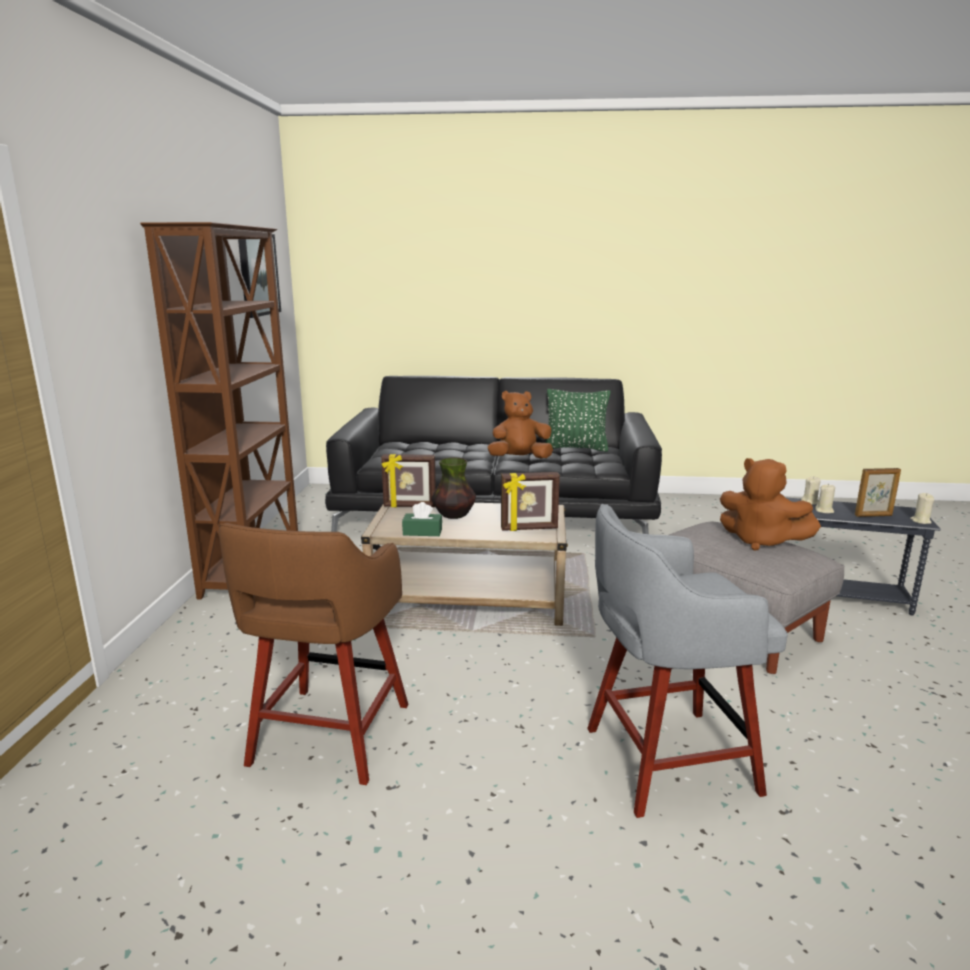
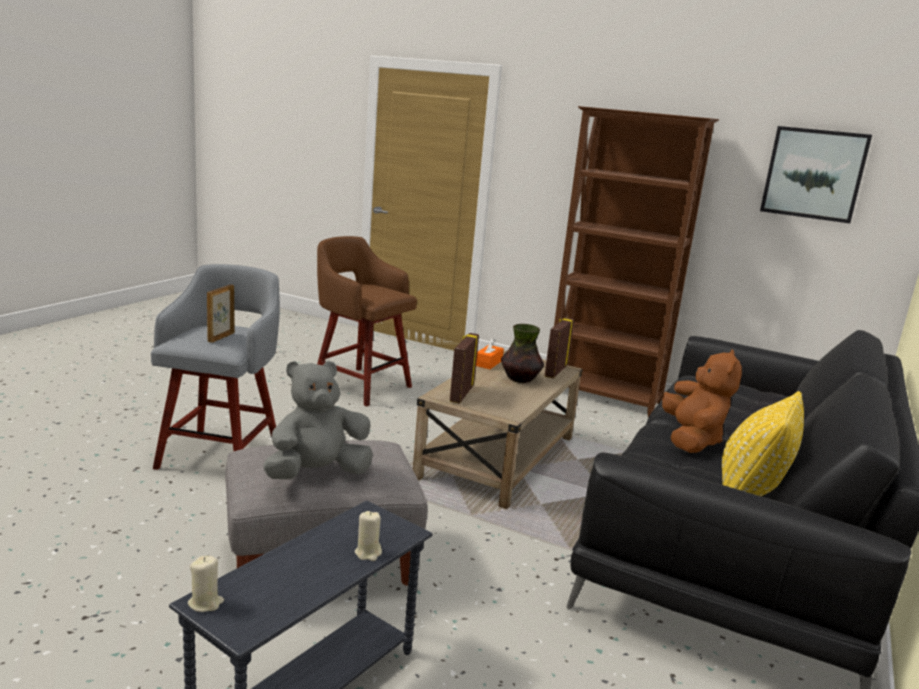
camera: 110 degrees right, 0 degrees up
(422, 532) = (488, 363): green tissue box -> orange tissue box
(576, 448) = (750, 492): green pillow -> yellow pillow
(761, 541) = (317, 473): brown plush toy -> grey plush toy
(824, 511) = (329, 544): beige candle -> none
(873, 516) = (270, 574): picture frame -> picture frame (220, 337)

